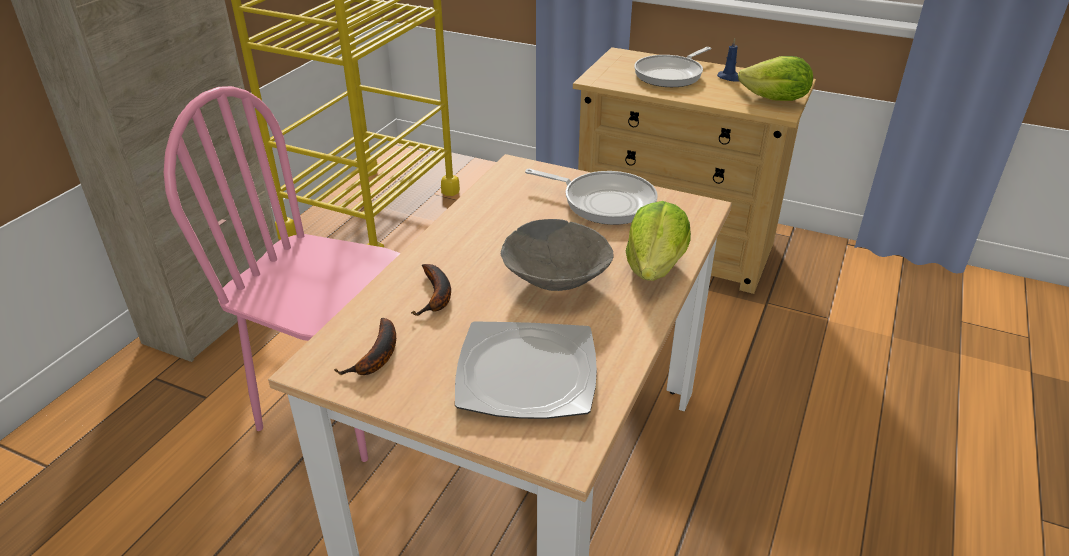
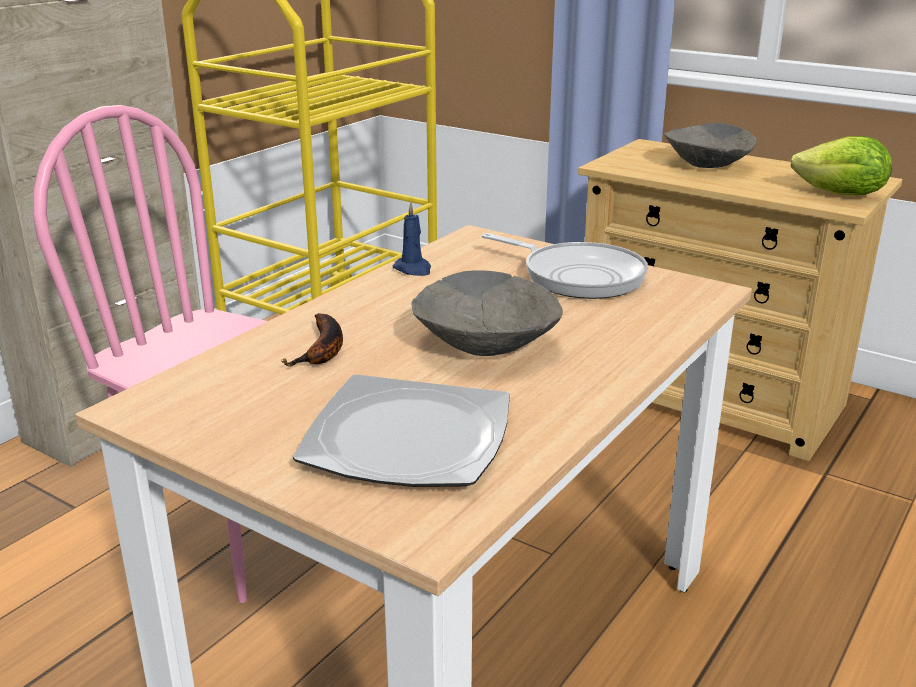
camera: 10 degrees right, 10 degrees down
(376, 357) = (219, 404): banana -> none
(655, 267) = (624, 344): lettuce -> none
(671, 74) = (707, 165): frying pan -> grey bowl
(729, 78) = (784, 172): blue candle -> blue candle (413, 269)

